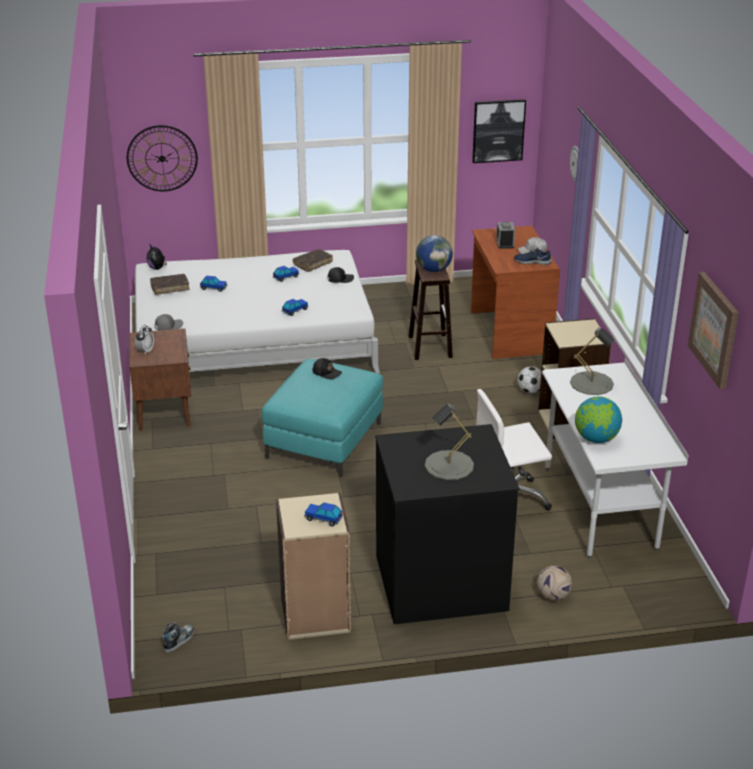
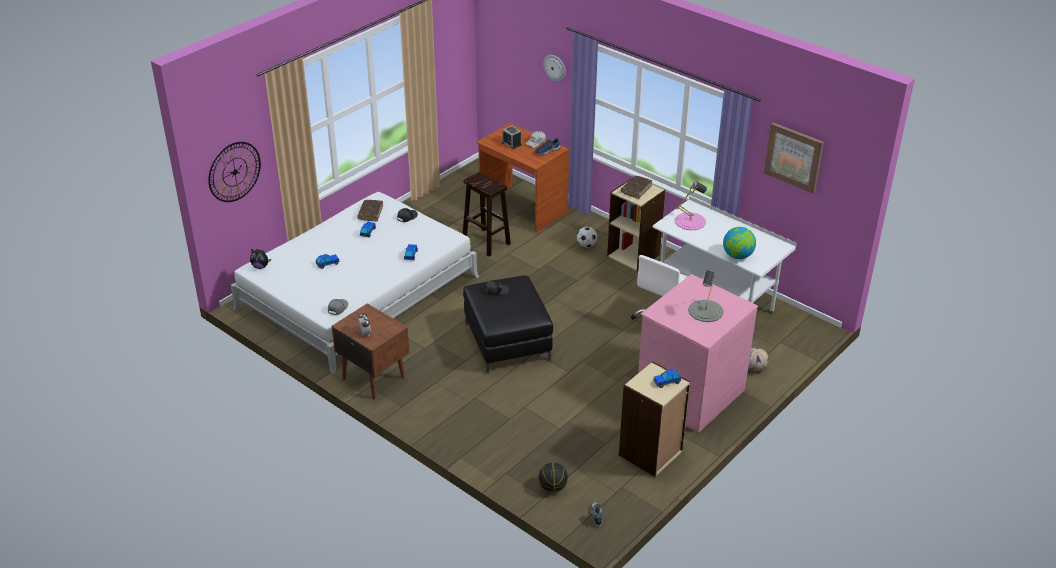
camera: 40 degrees left, 5 degrees up
(170, 287) = (295, 278): brown book -> brown book (636, 189)
(177, 590) = (553, 487): none -> basketball
(324, 440) = (507, 341): turquoise ottoman -> black ottoman
(433, 270) = (487, 183): globe -> none
(440, 580) = (689, 393): black dresser -> pink dresser
(498, 130) = (452, 57): picture -> none
(591, 383) = (690, 221): grey table lamp -> pink table lamp

